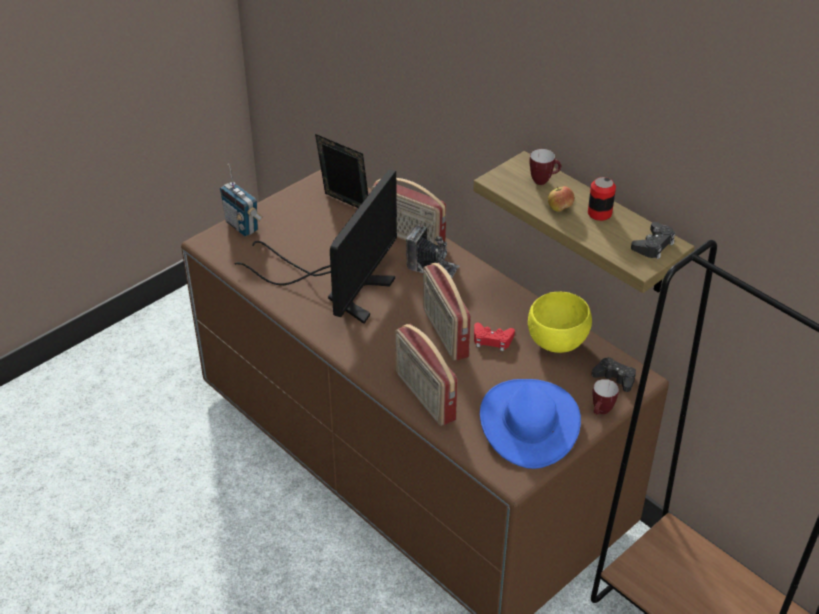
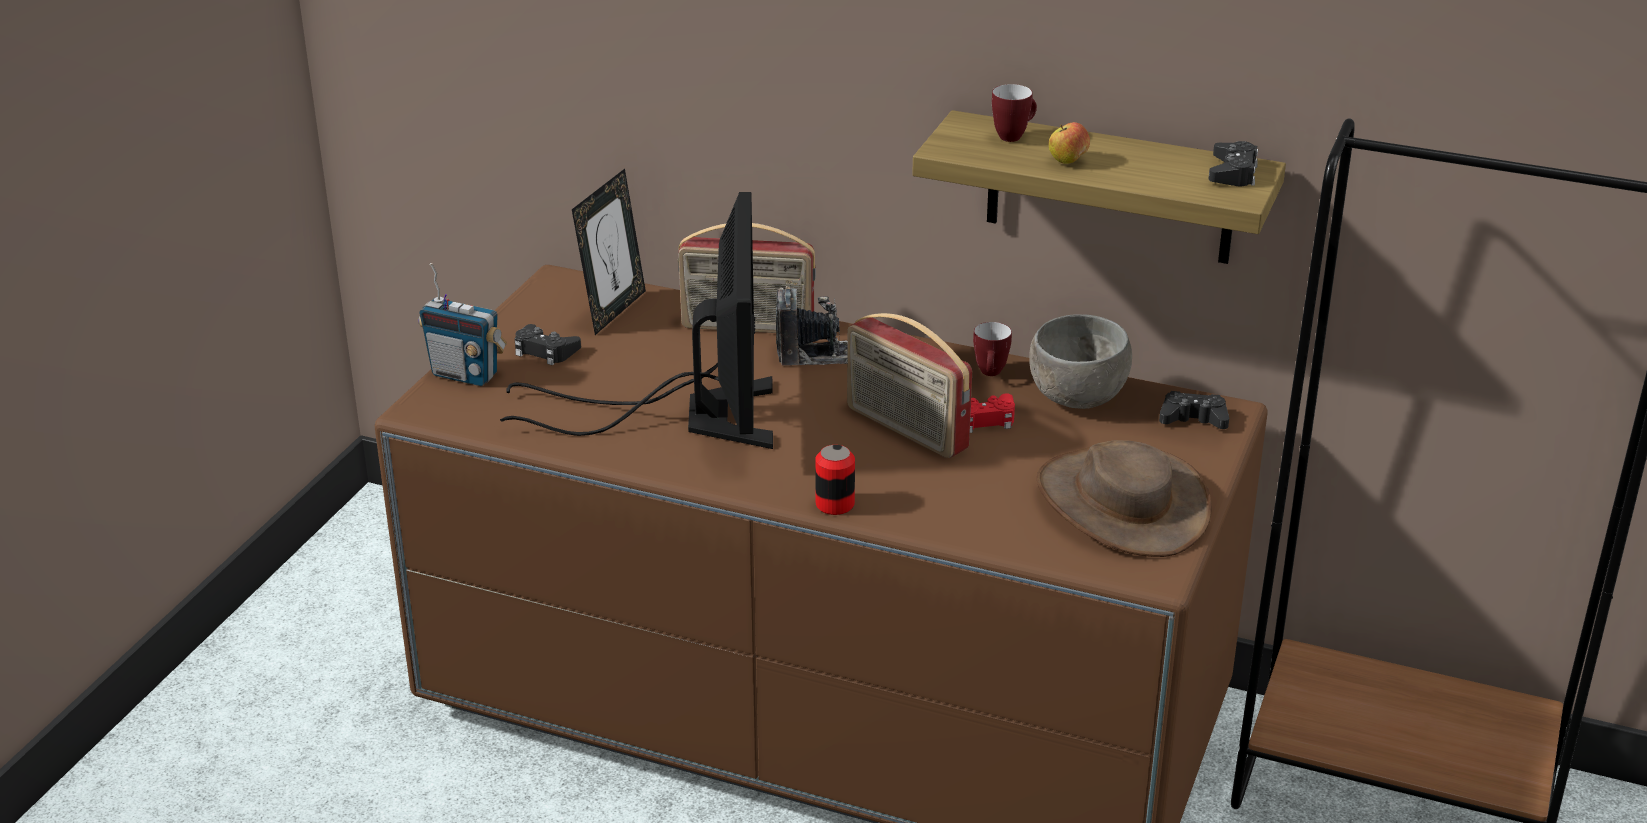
camera: 25 degrees left, 10 degrees down
(292, 222) = (545, 351): none -> black game controller
(344, 206) = (613, 311): picture frame -> picture frame turned 105 degrees clockwise
(424, 397) = (942, 514): radio -> none
(529, 423) = (1122, 503): blue hat -> brown hat
(556, 341) = (1076, 397): yellow bowl -> grey bowl
(599, 213) = (1127, 155): can -> can (835, 504)
(601, 412) = (1209, 463): mug -> mug (991, 374)

